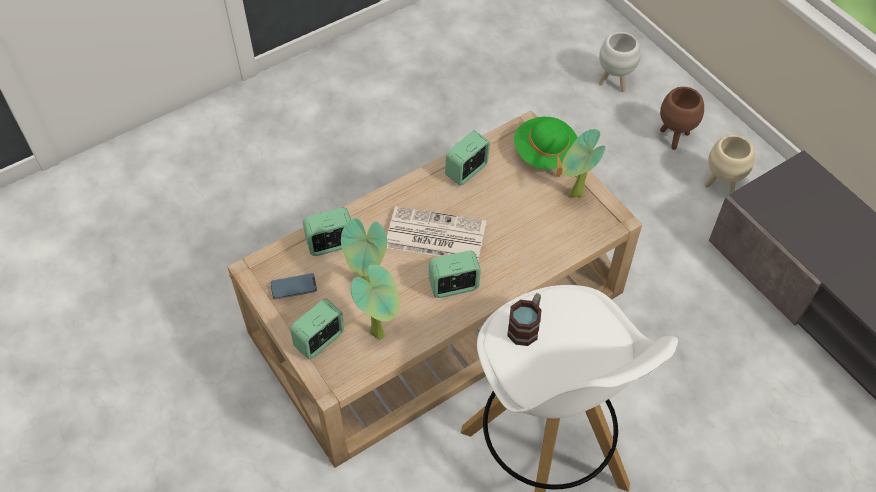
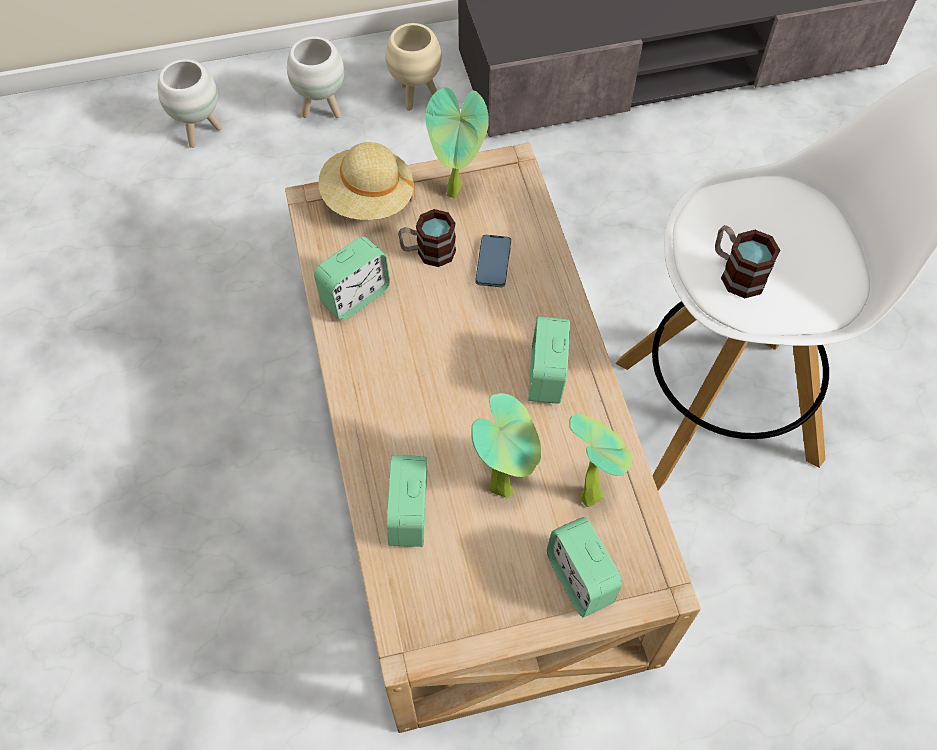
camera: 70 degrees left, 5 degrees up
(294, 287) = (469, 591): phone -> phone (493, 263)
(434, 235) = (450, 373): newspaper -> none
(467, 171) = (355, 296): alarm clock -> alarm clock turned 105 degrees counterclockwise
(519, 197) = (428, 252): none -> mug
(544, 153) = (368, 199): green hat -> beige hat
(673, 138) = (322, 110): brown planter -> white planter

